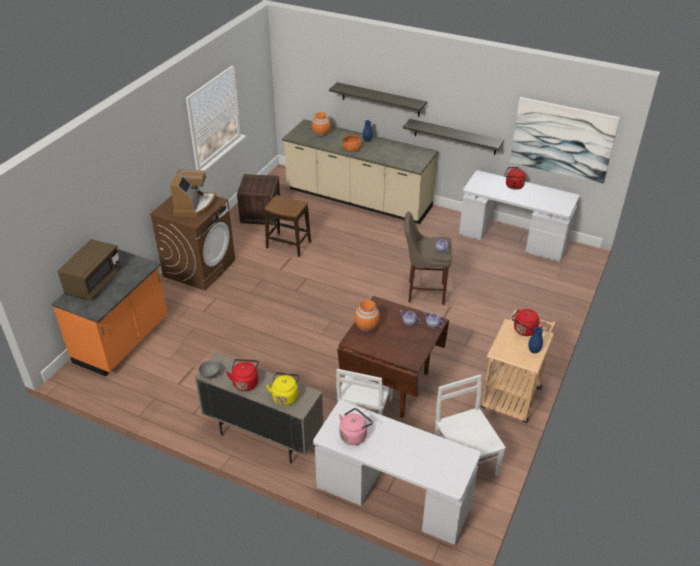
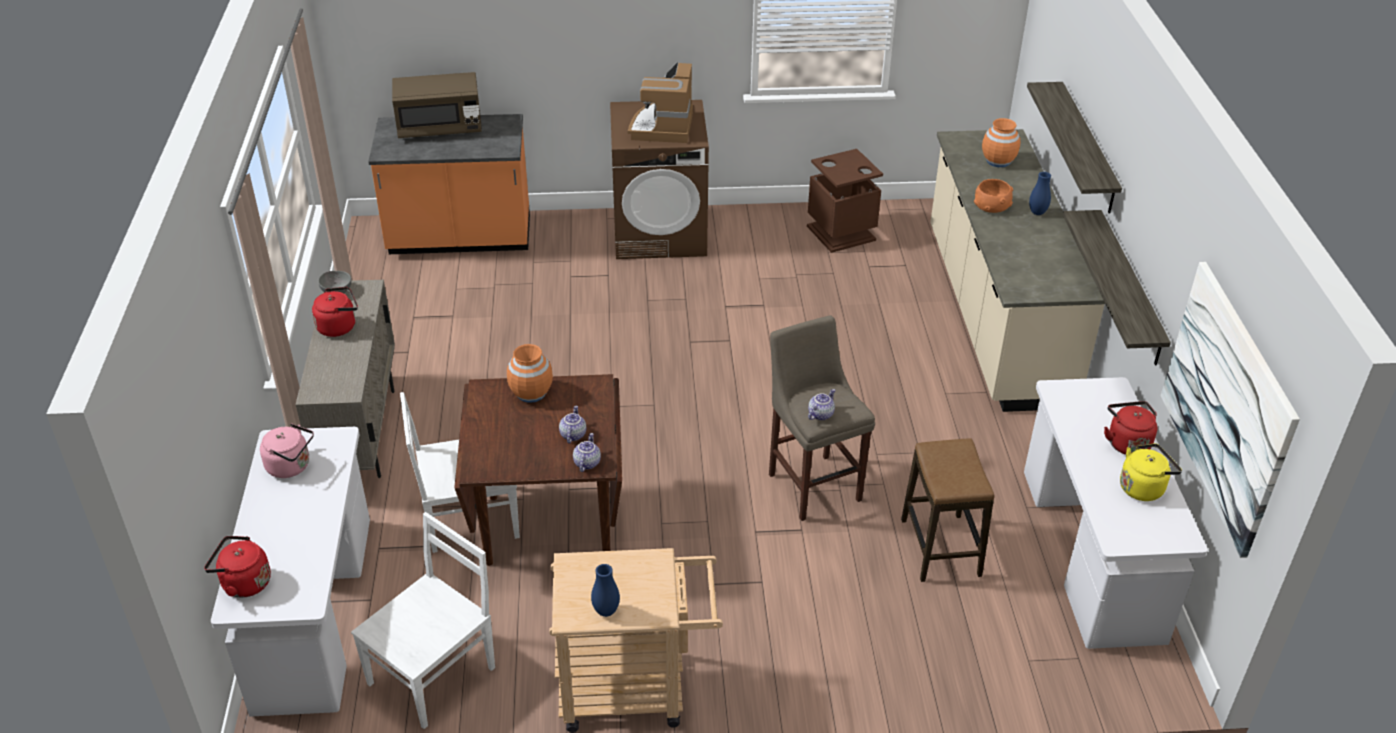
camera: 60 degrees right, 0 degrees up
(194, 206) = (663, 127): coffee machine -> coffee machine turned 120 degrees clockwise
(260, 214) = (841, 233): crate -> brown trash can
(285, 396) = (331, 371): yellow kettle -> yellow kettle (1143, 487)
(288, 245) = (793, 291): stool -> stool (941, 548)
(524, 331) = (652, 582): red kettle -> red kettle (243, 583)

